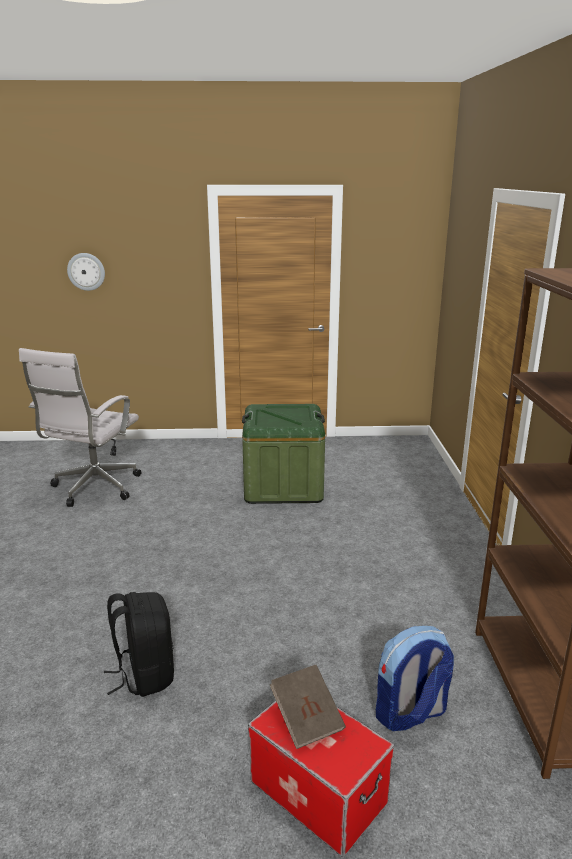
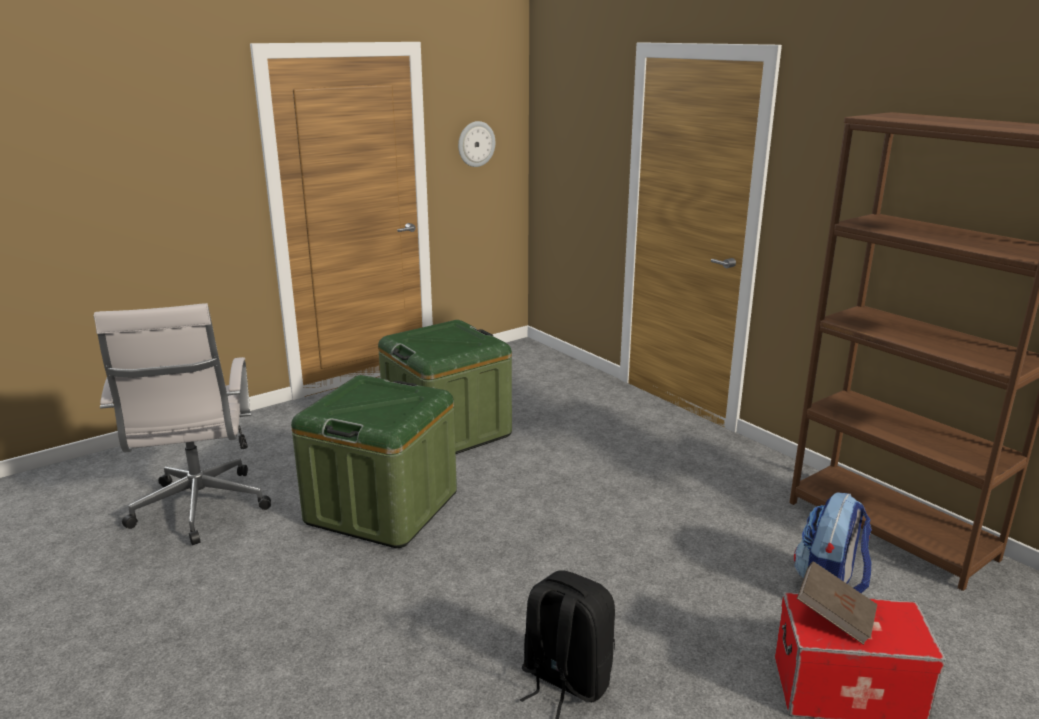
camera: 35 degrees left, 0 degrees up
(86, 271) = (72, 184): wall clock -> wall clock (476, 144)
(183, 521) = (382, 507): none -> green storage box

